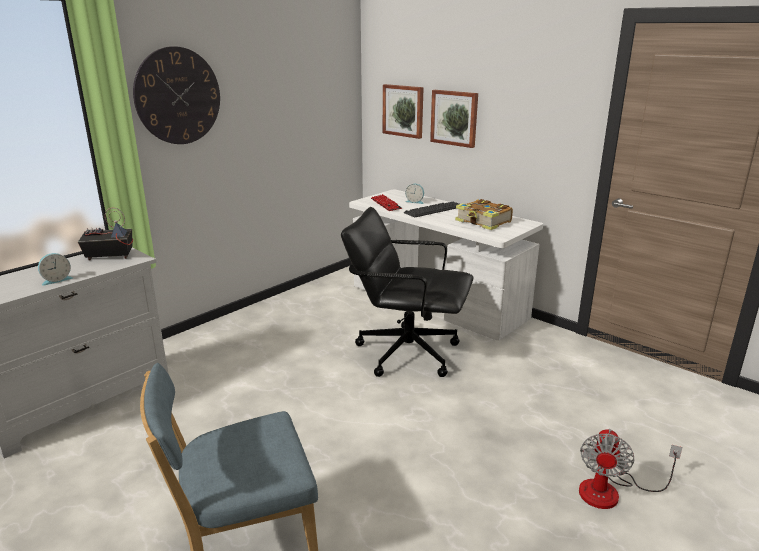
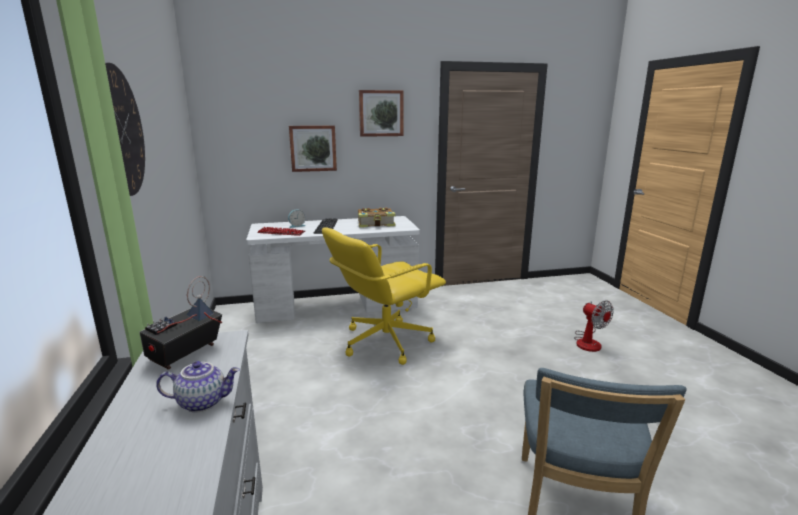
camera: 55 degrees left, 5 degrees down
(56, 280) = (203, 402): alarm clock -> teapot
(403, 110) = (253, 148): picture -> picture (381, 113)
(406, 352) = (385, 342): black office chair -> yellow office chair

